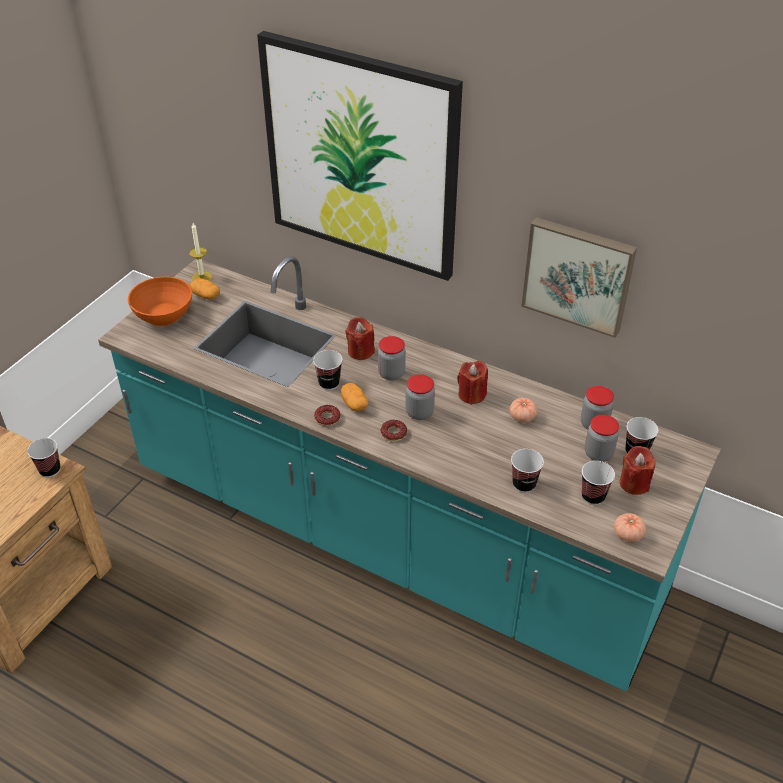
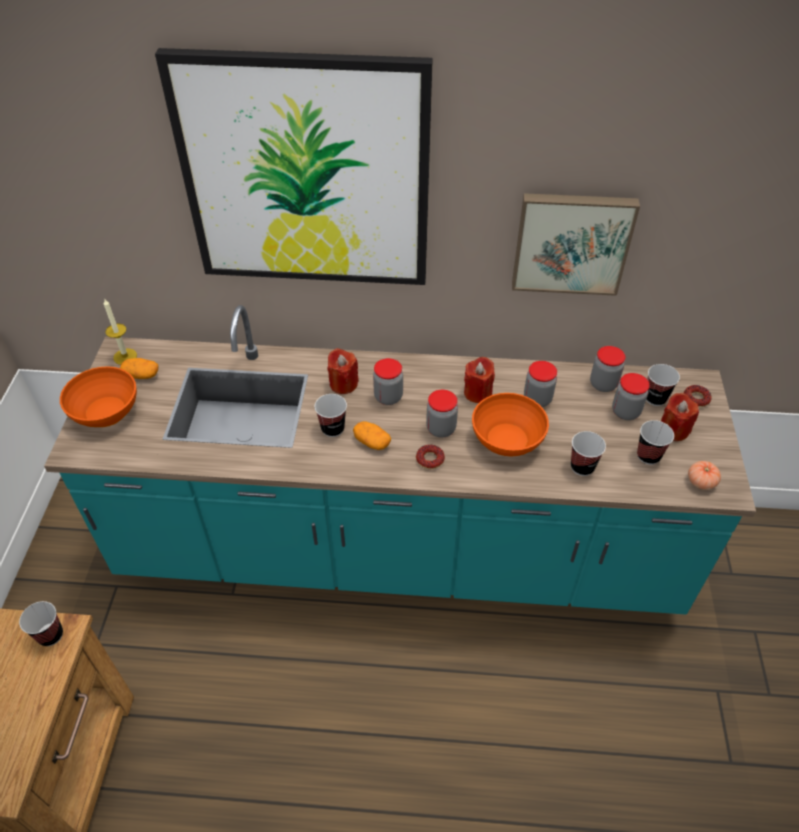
camera: 25 degrees left, 5 degrees up
(327, 418) = (354, 467): donut -> donut (696, 399)
(471, 441) = (507, 440): none -> orange bowl
(522, 417) = (537, 399): tomato -> jar

